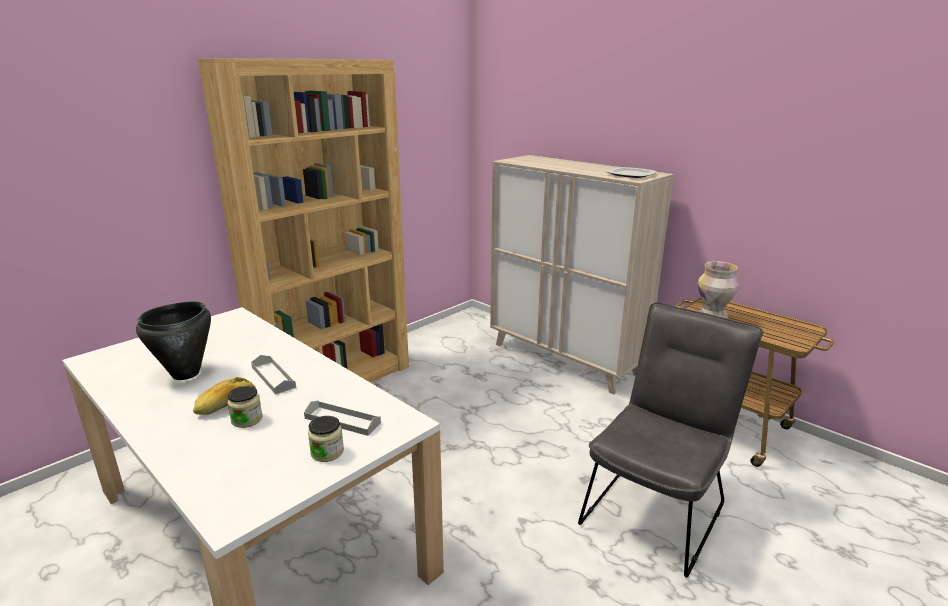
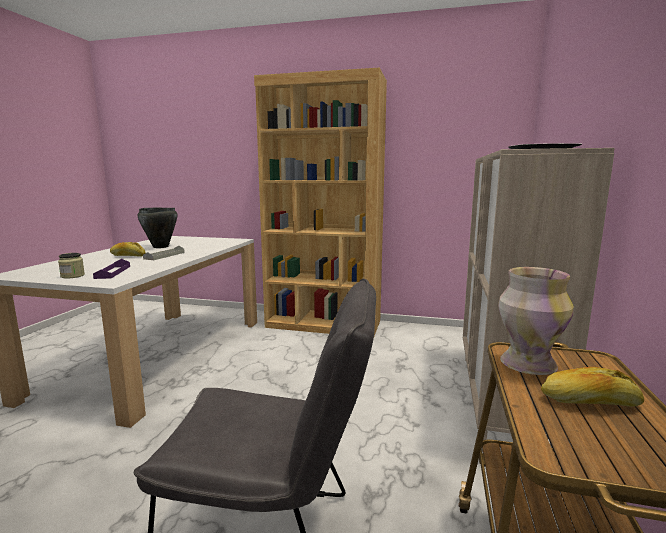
camera: 60 degrees right, 10 degrees down
(247, 419) = (111, 260): jar -> none
(342, 420) = (113, 272): grey tray -> purple tray
(754, 321) = (589, 402): none -> bread

